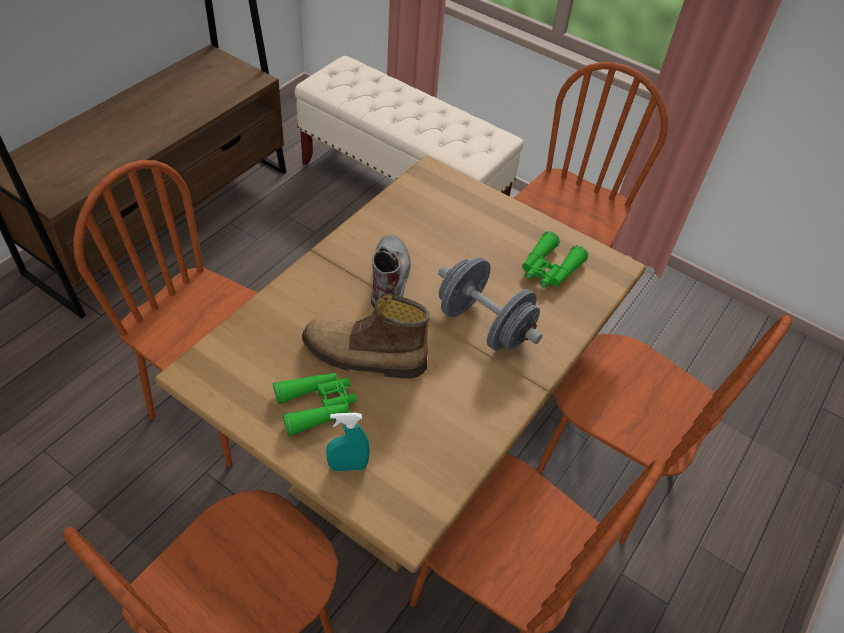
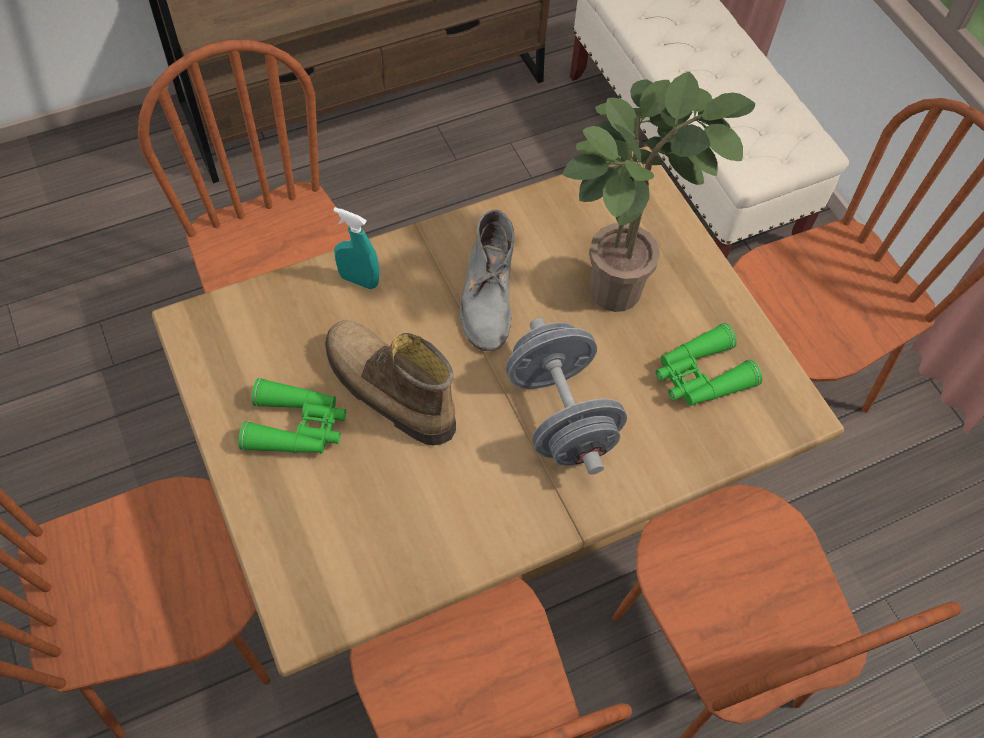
camera: 30 degrees right, 10 degrees up
(348, 466) = (284, 516): turquoise spray bottle -> turquoise spray bottle (359, 280)
(389, 275) = (488, 296): grey boot -> grey boot turned 150 degrees clockwise
(464, 236) = (618, 283): none -> potted plant

